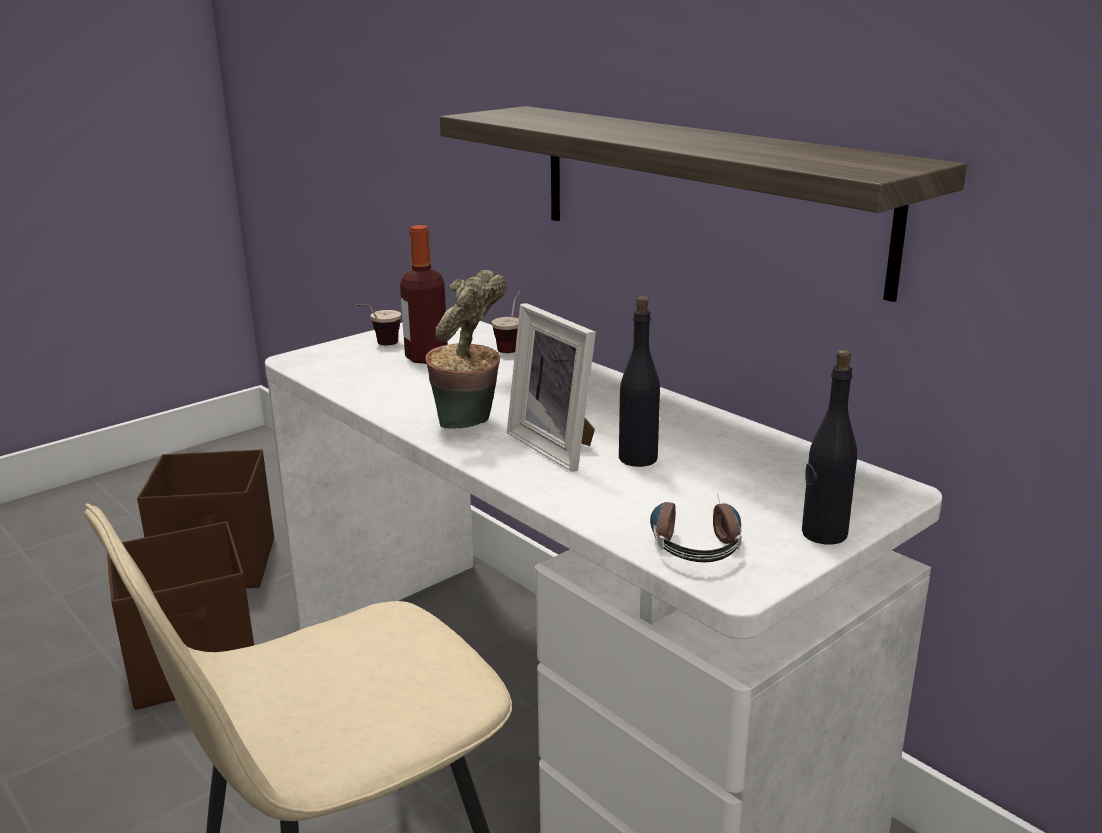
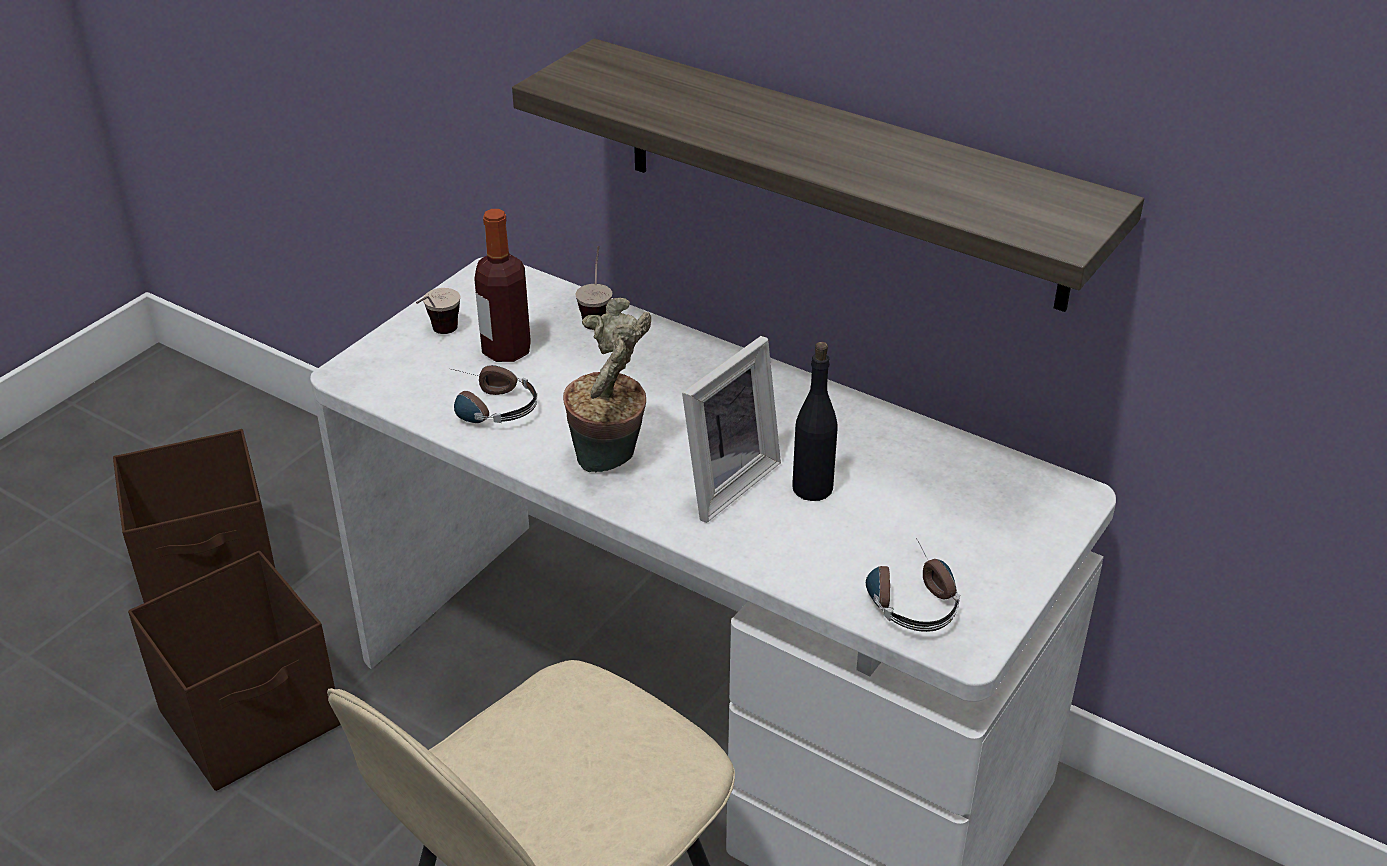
camera: 15 degrees left, 15 degrees up
(387, 385) = (485, 406): none -> headphones
(558, 446) = (723, 482): picture frame -> picture frame turned 90 degrees counterclockwise
(823, 534) = (1023, 568): black bottle -> none

